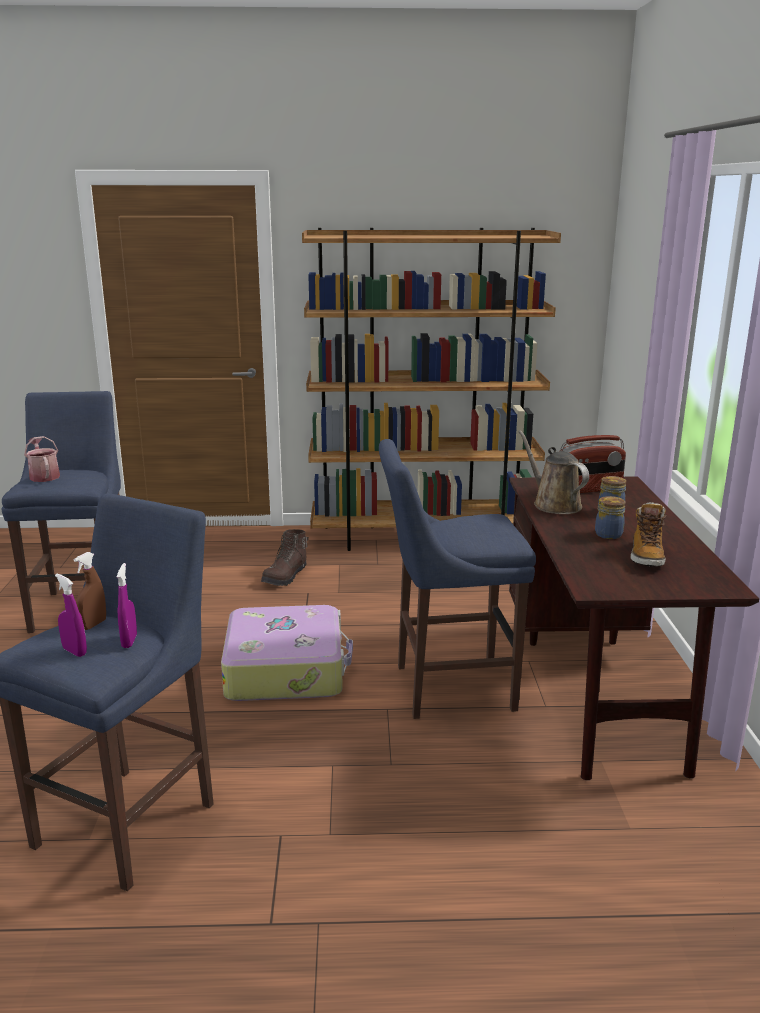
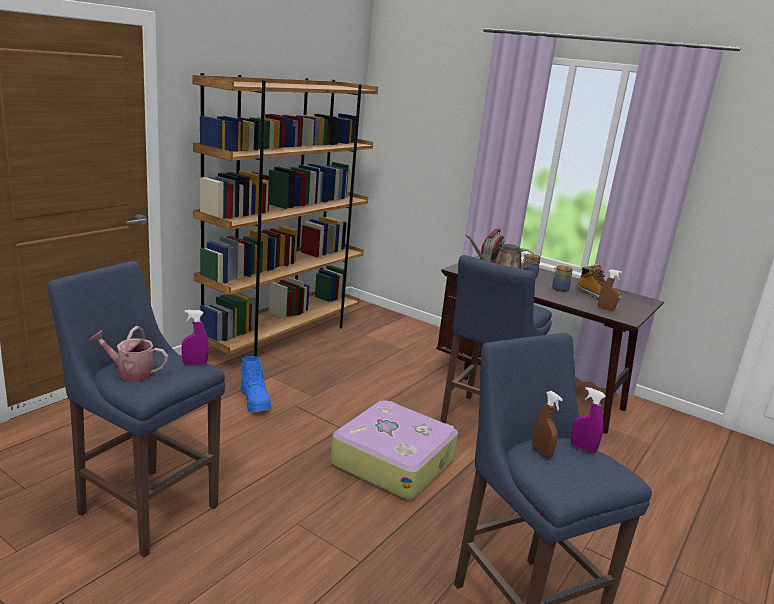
camera: 55 degrees left, 0 degrees up
(74, 651) = (585, 471): purple spray bottle -> purple spray bottle (195, 363)
(286, 577) = (255, 401): brown boot -> blue boot
(600, 571) = (605, 309): none -> brown spray bottle

